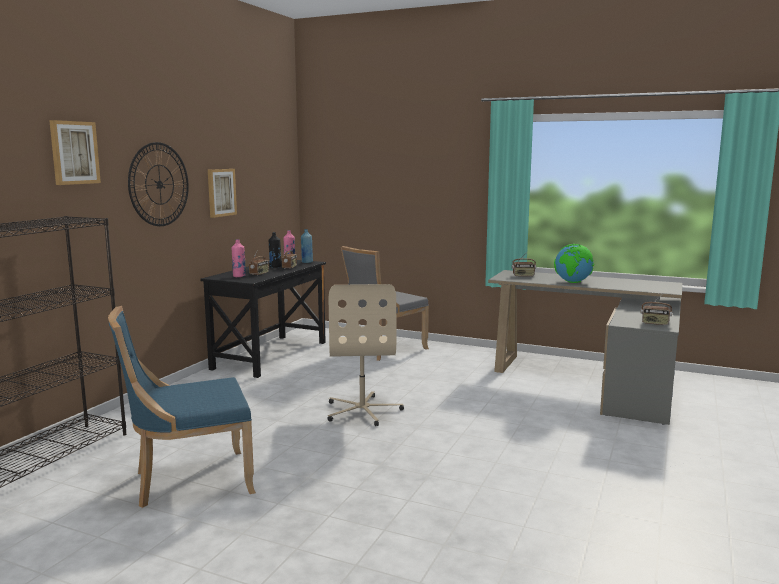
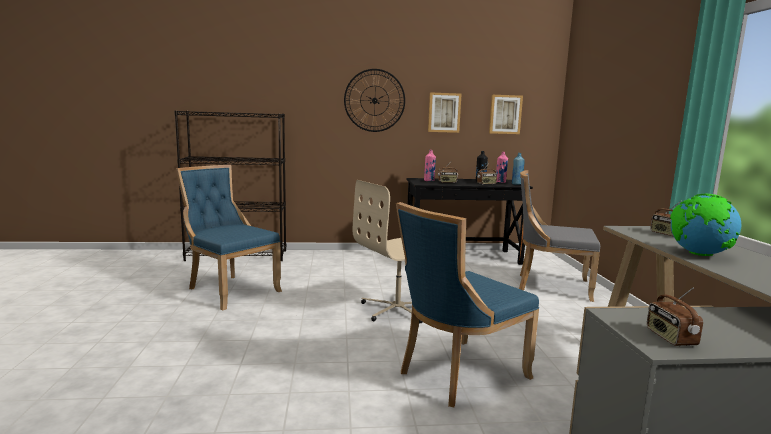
camera: 60 degrees right, 0 degrees up
(74, 152) = (300, 73): picture -> picture (505, 114)
(501, 421) = (458, 374): none -> blue chair

